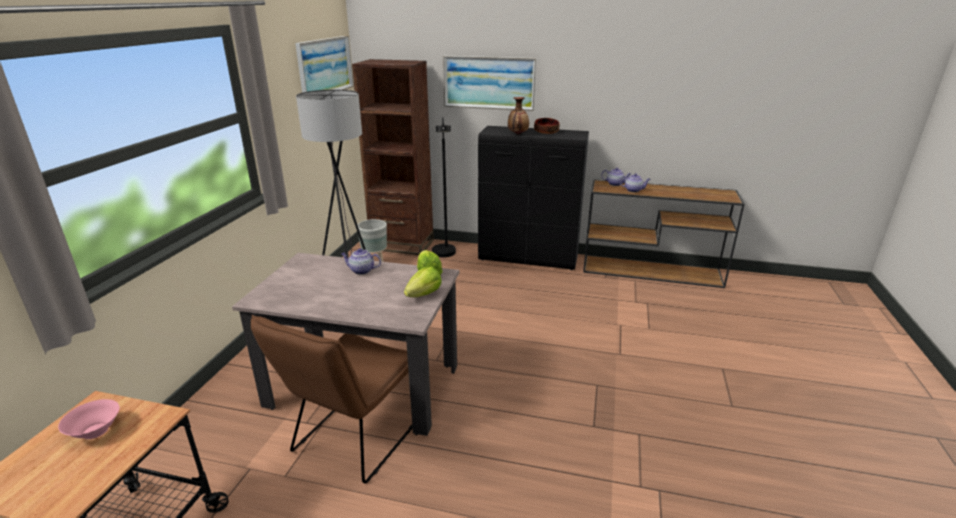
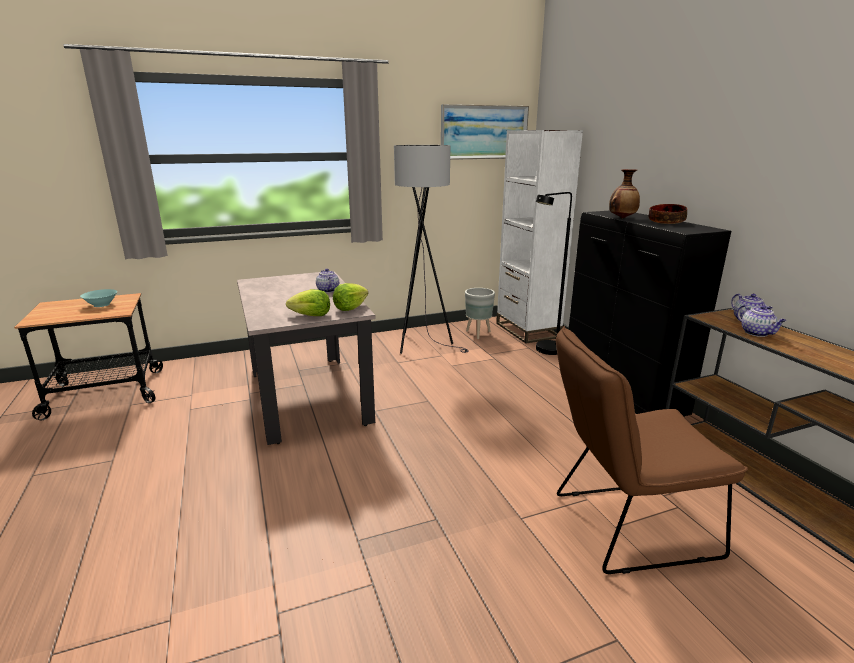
camera: 55 degrees right, 5 degrees down
(95, 430) = (102, 304): pink bowl -> turquoise bowl
(353, 439) = (242, 417): brown chair -> brown chair (624, 526)
(402, 245) = (527, 330): brown bookcase -> white bookcase
(489, 82) = (634, 156): picture -> none

